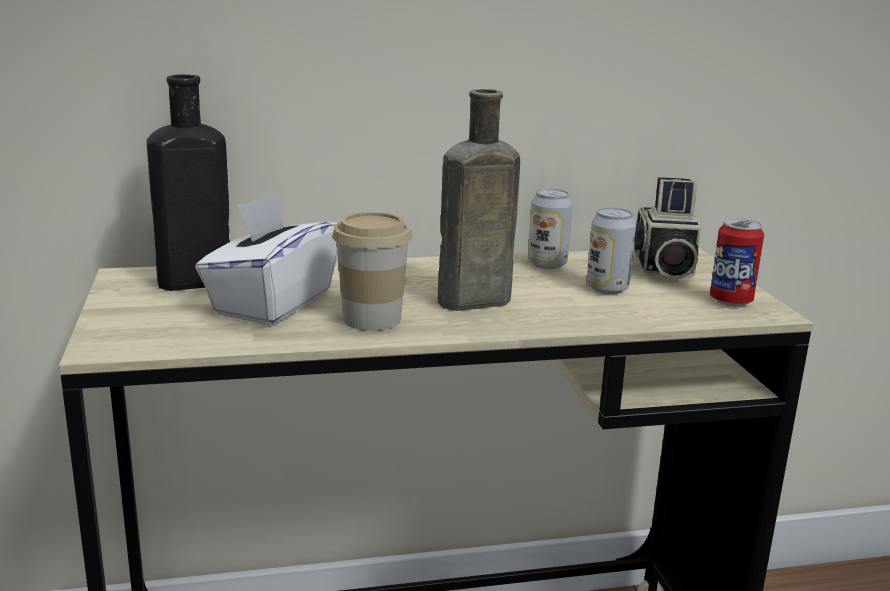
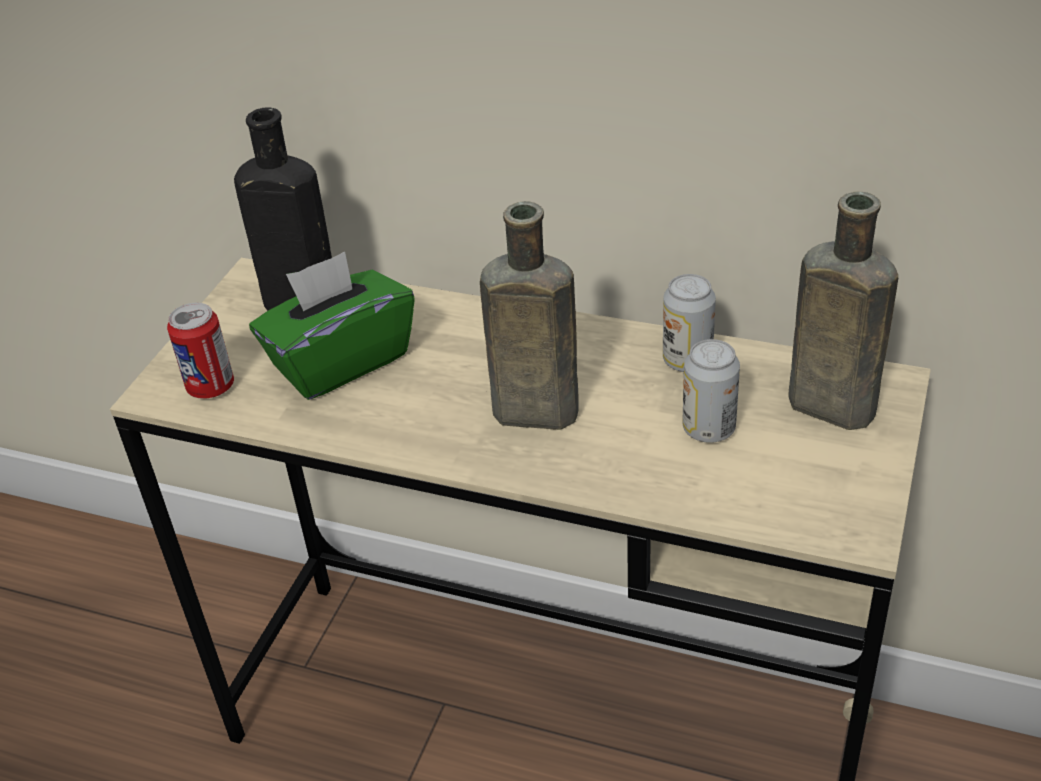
camera: 35 degrees right, 20 degrees up
(272, 303) = (340, 361): white tissue box -> green tissue box
(372, 319) = (407, 416): cup -> none
(662, 268) = (825, 405): camera -> brown bottle
(730, 301) = (836, 497): can -> can (211, 387)

